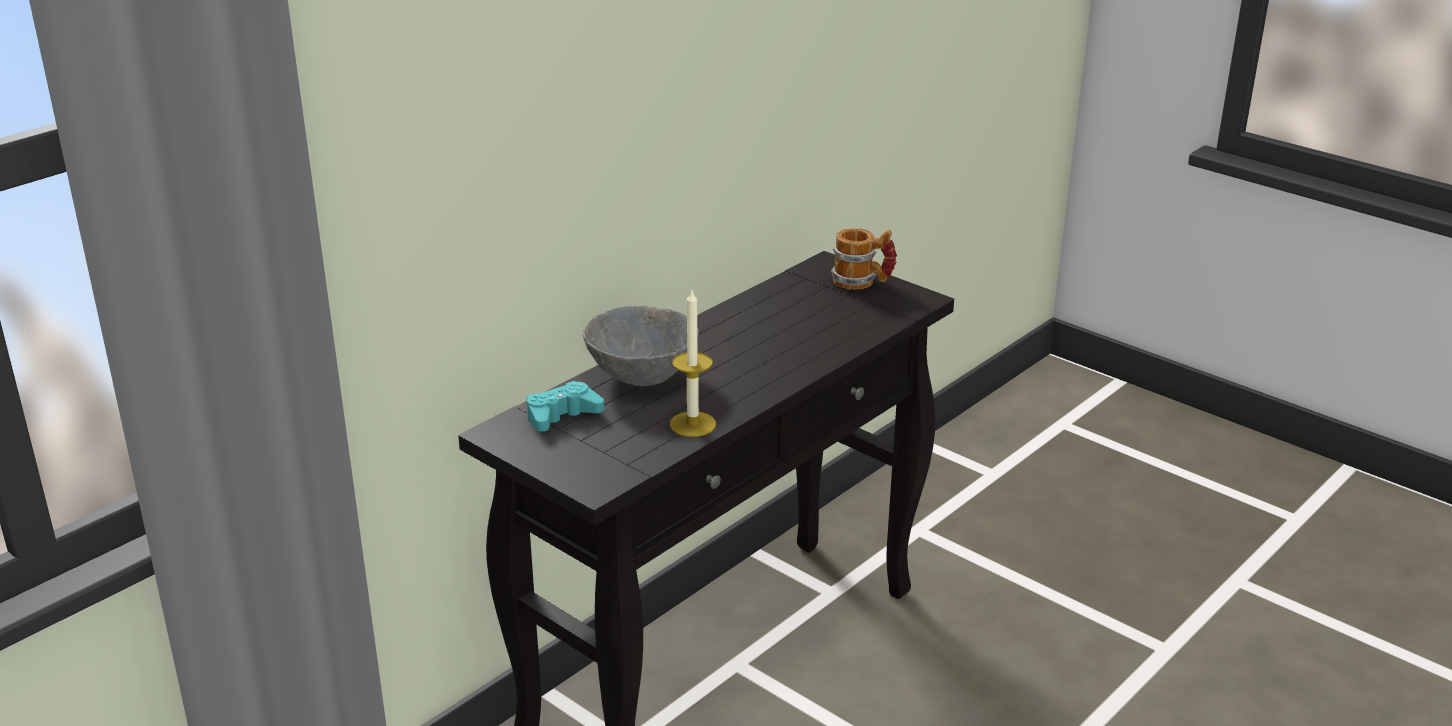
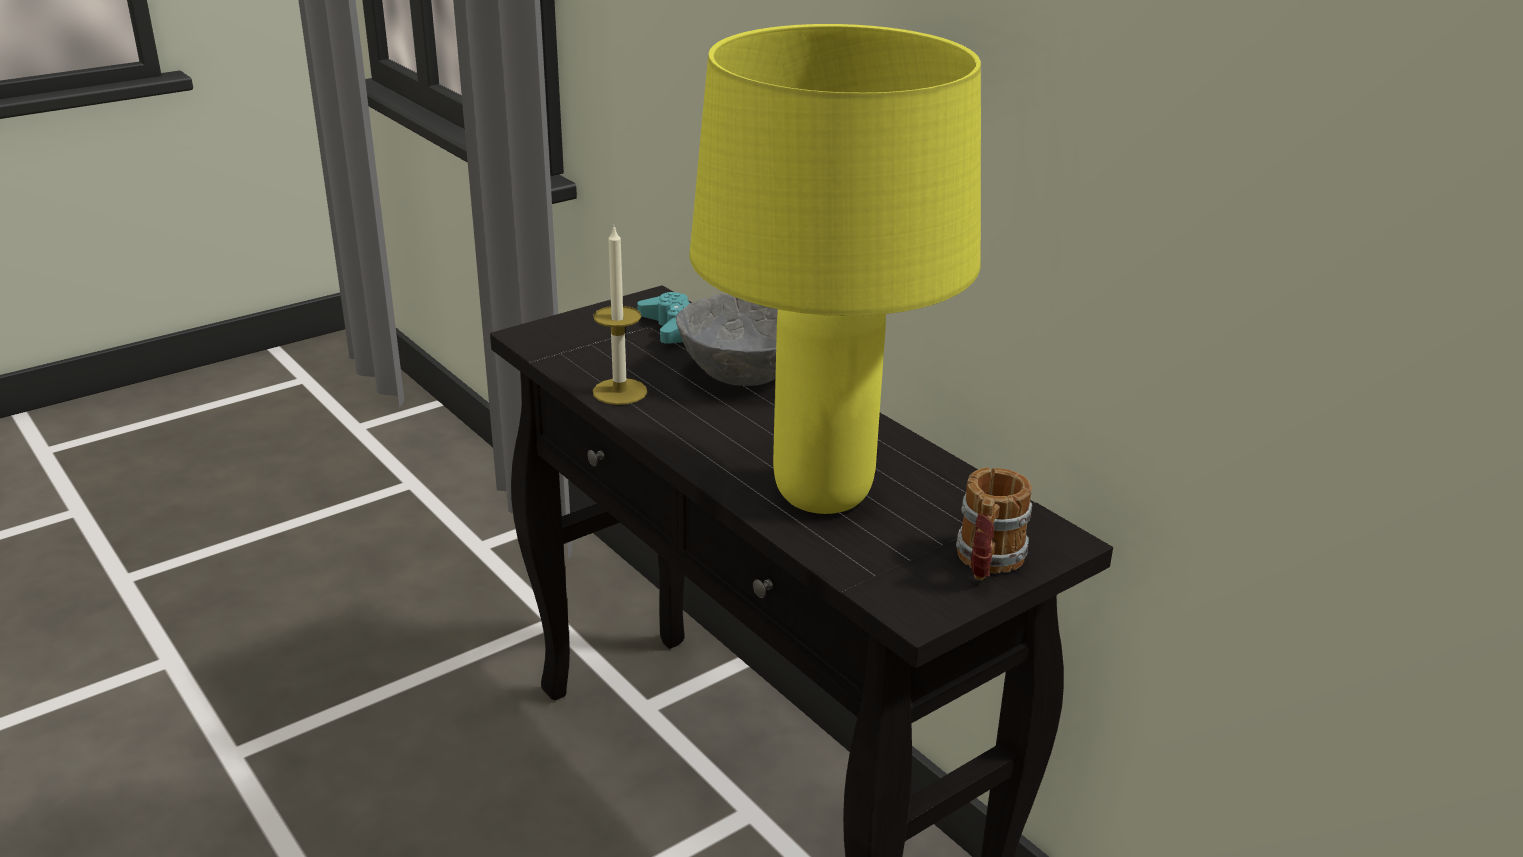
camera: 100 degrees right, 0 degrees up
(812, 333) = (820, 495): none -> yellow table lamp

